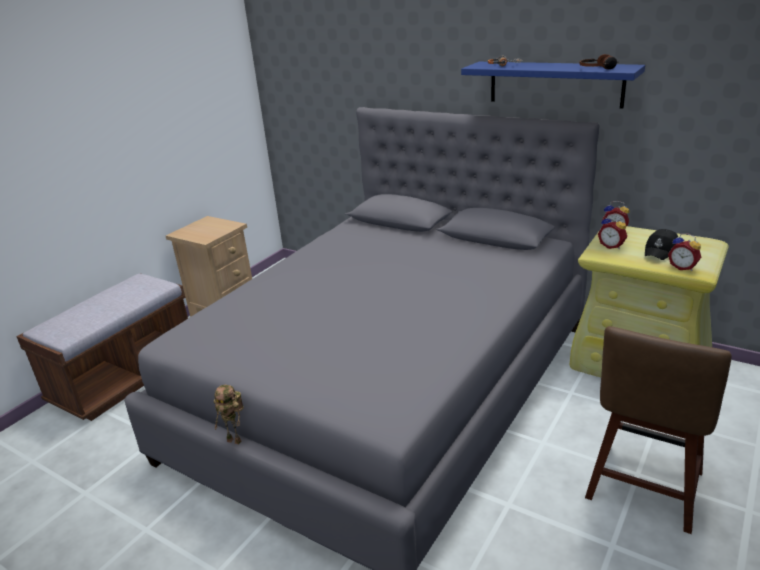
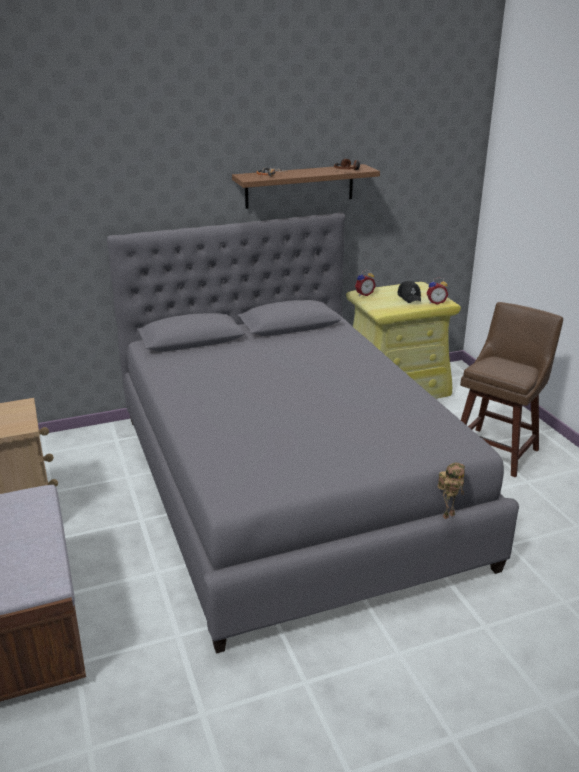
camera: 55 degrees left, 0 degrees up
(236, 440) = (358, 538): toy robot -> toy robot (448, 514)
(555, 84) = (299, 186): blue shelf -> brown shelf
(612, 246) = (380, 303): alarm clock -> none
(642, 489) = (497, 449): brown chair -> brown chair turned 120 degrees counterclockwise

